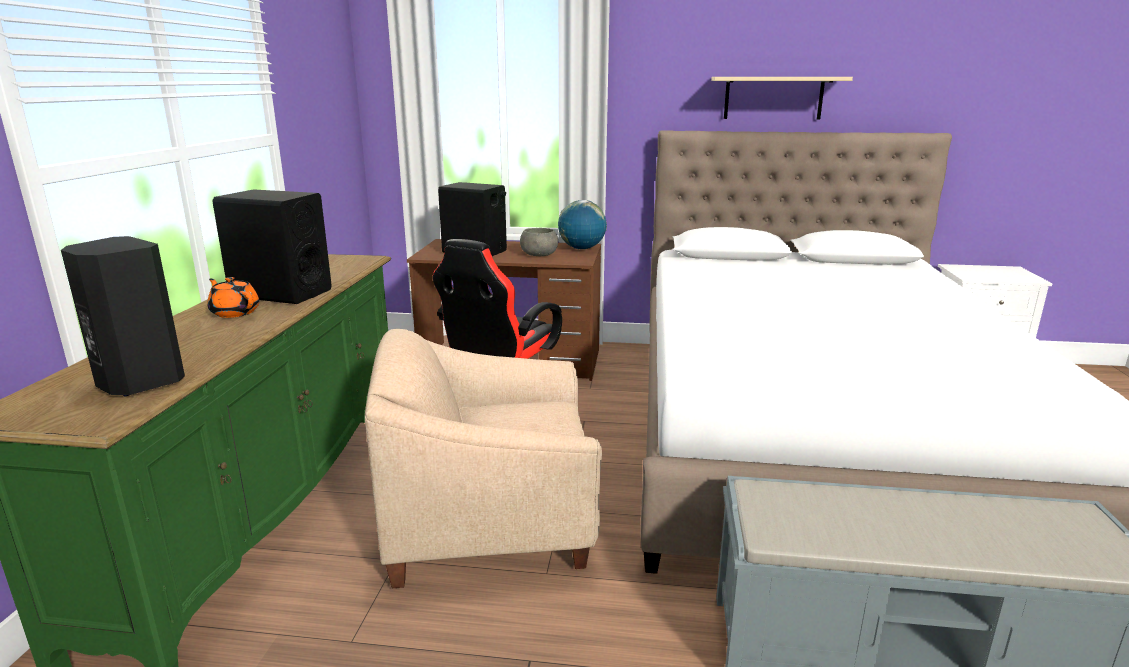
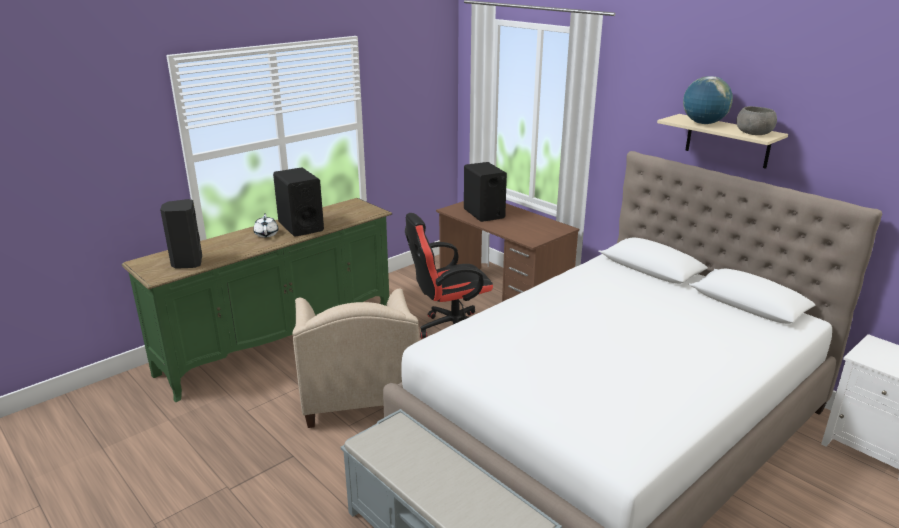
camera: 40 degrees right, 5 degrees up
(235, 312) = (266, 234): orange teapot -> white teapot
(490, 524) = (357, 390): beige armchair -> beige armchair turned 135 degrees counterclockwise
(539, 254) = (518, 227): grey bowl -> grey bowl (754, 133)
(582, 249) = (555, 230): globe -> globe (703, 123)

